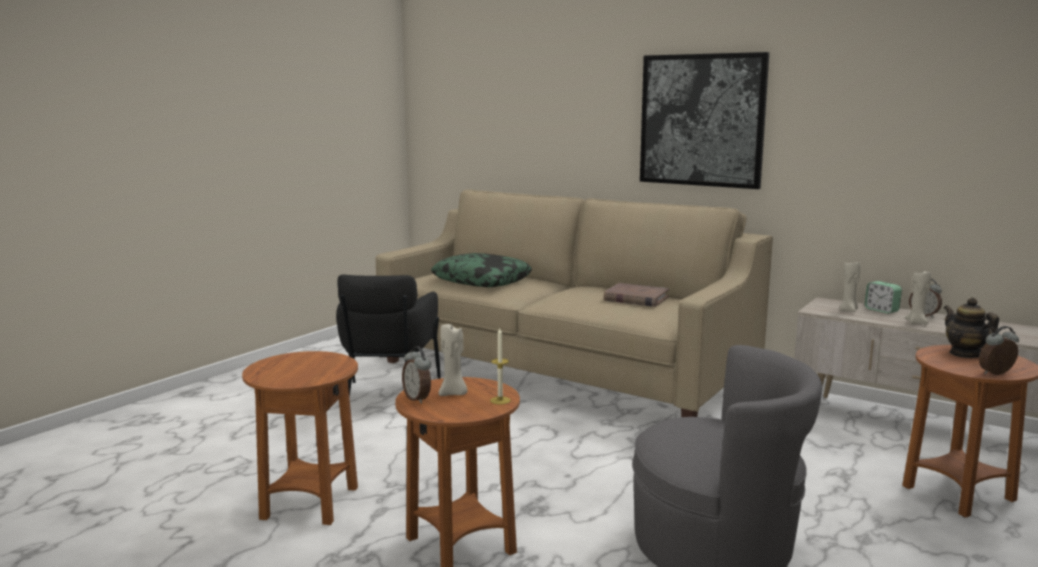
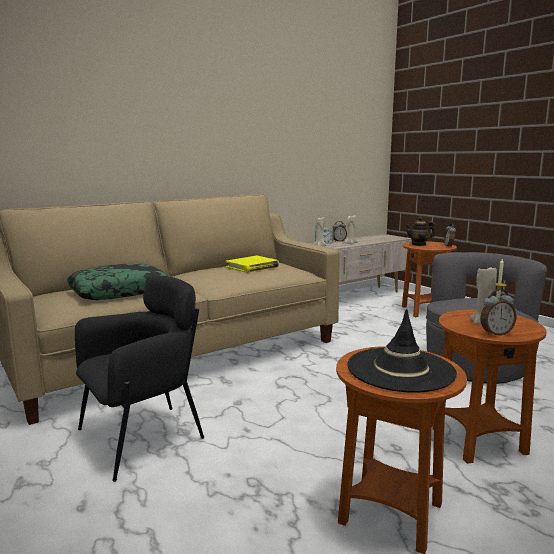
camera: 70 degrees left, 0 degrees up
(298, 368) = (400, 370): none -> black hat
(388, 397) = (143, 437): black armchair -> black armchair turned 60 degrees counterclockwise
(636, 298) = (252, 267): brown book -> yellow book
(702, 120) = (209, 134): picture -> none

